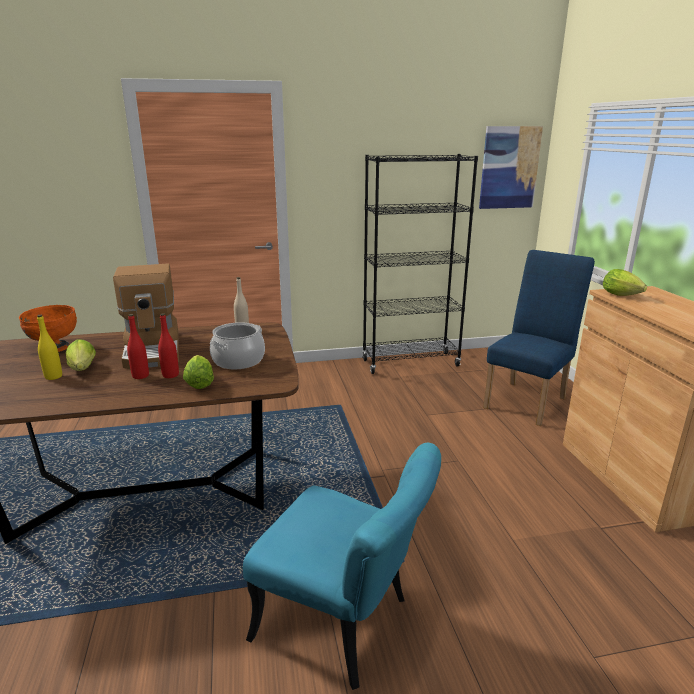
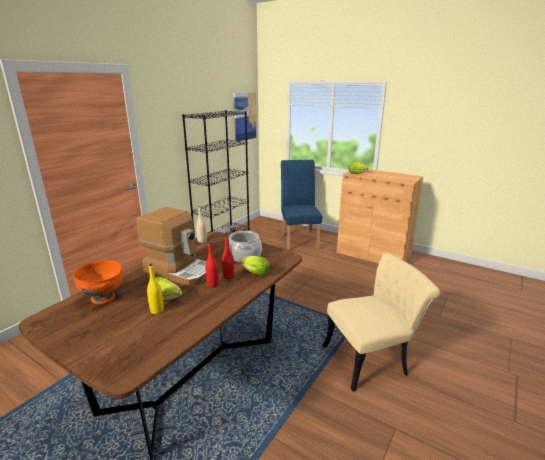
camera: 45 degrees left, 0 degrees up
(345, 624) = (372, 358): turquoise chair -> beige chair

